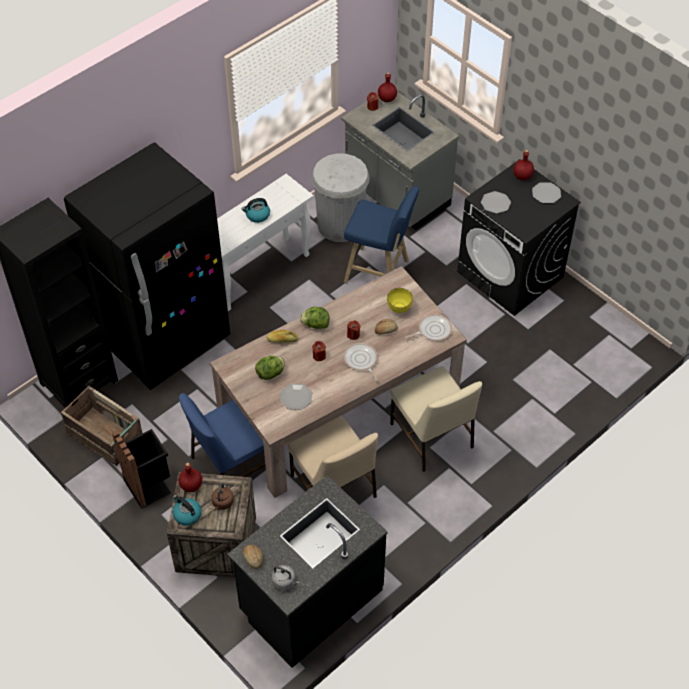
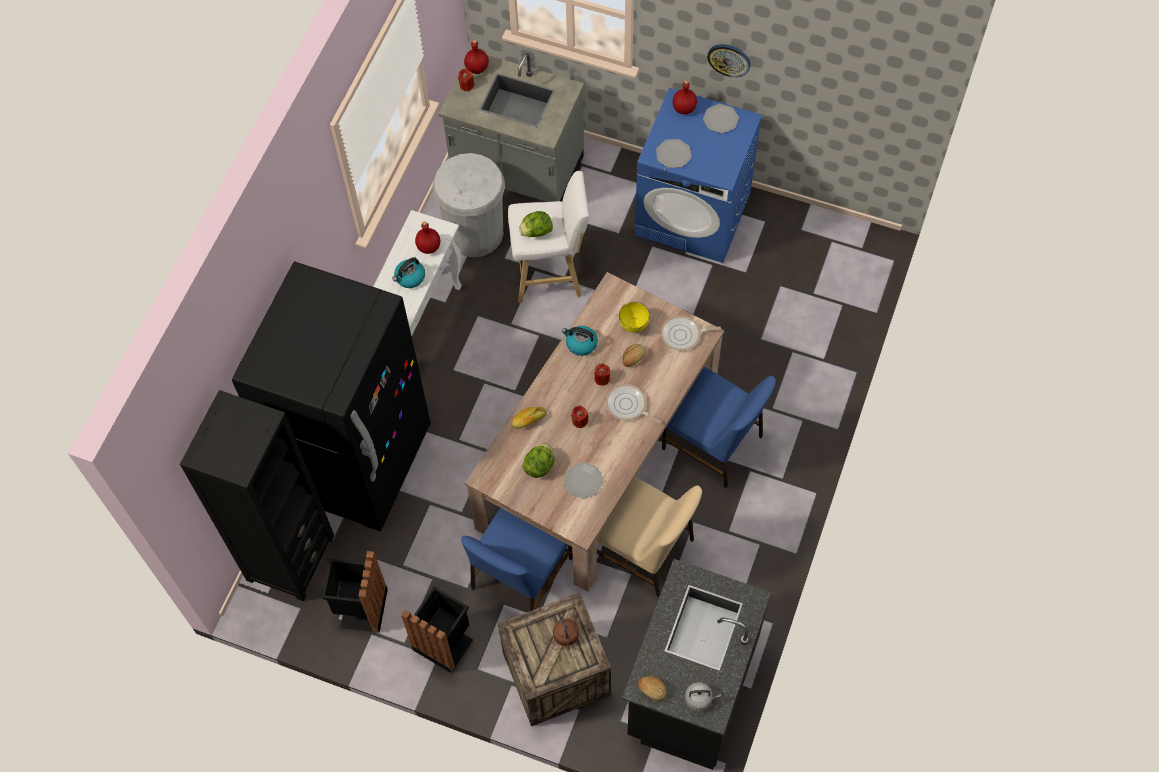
camera: 25 degrees left, 10 degrees up
(105, 436) = (361, 608): crate -> black trash can
(187, 514) = (536, 668): kettle -> kettle (581, 344)
(191, 485) = (521, 632): red bottle -> red bottle (429, 246)
(315, 325) = (554, 385): lettuce -> lettuce (536, 231)
(379, 272) = (551, 273): blue stool -> white stool
(431, 437) = (713, 444): beige chair -> blue chair
(432, 330) = (683, 335): frying pan -> frying pan turned 135 degrees counterclockwise
(511, 274) = (693, 214): black washing machine -> blue washing machine
(565, 144) = (729, 59): none -> wall clock

